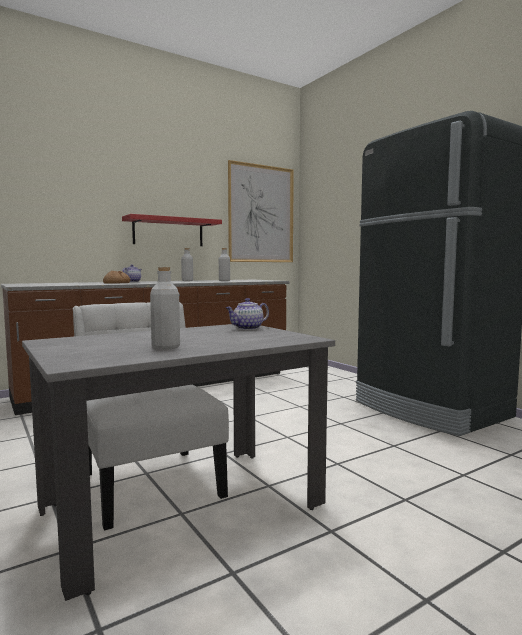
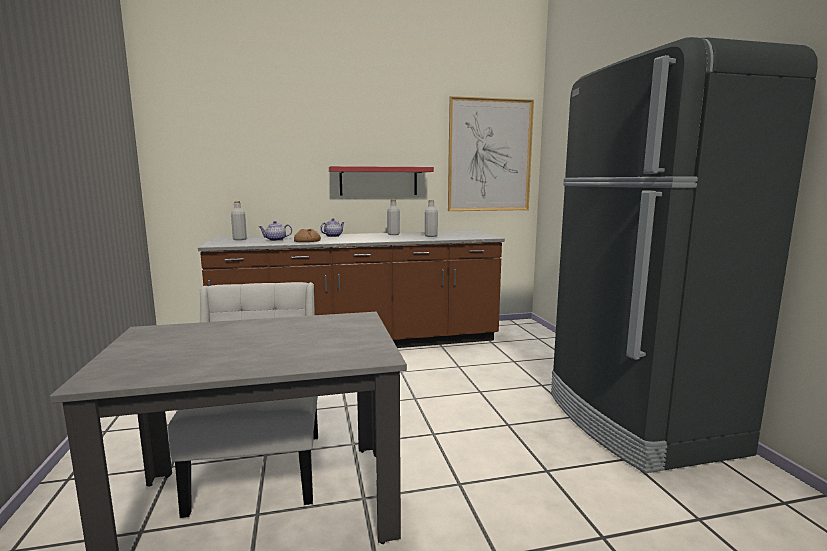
camera: 20 degrees right, 5 degrees up
(166, 347) = (216, 357): grey bottle -> grey bottle (239, 239)
(247, 328) = (354, 325): teapot -> teapot (275, 240)

